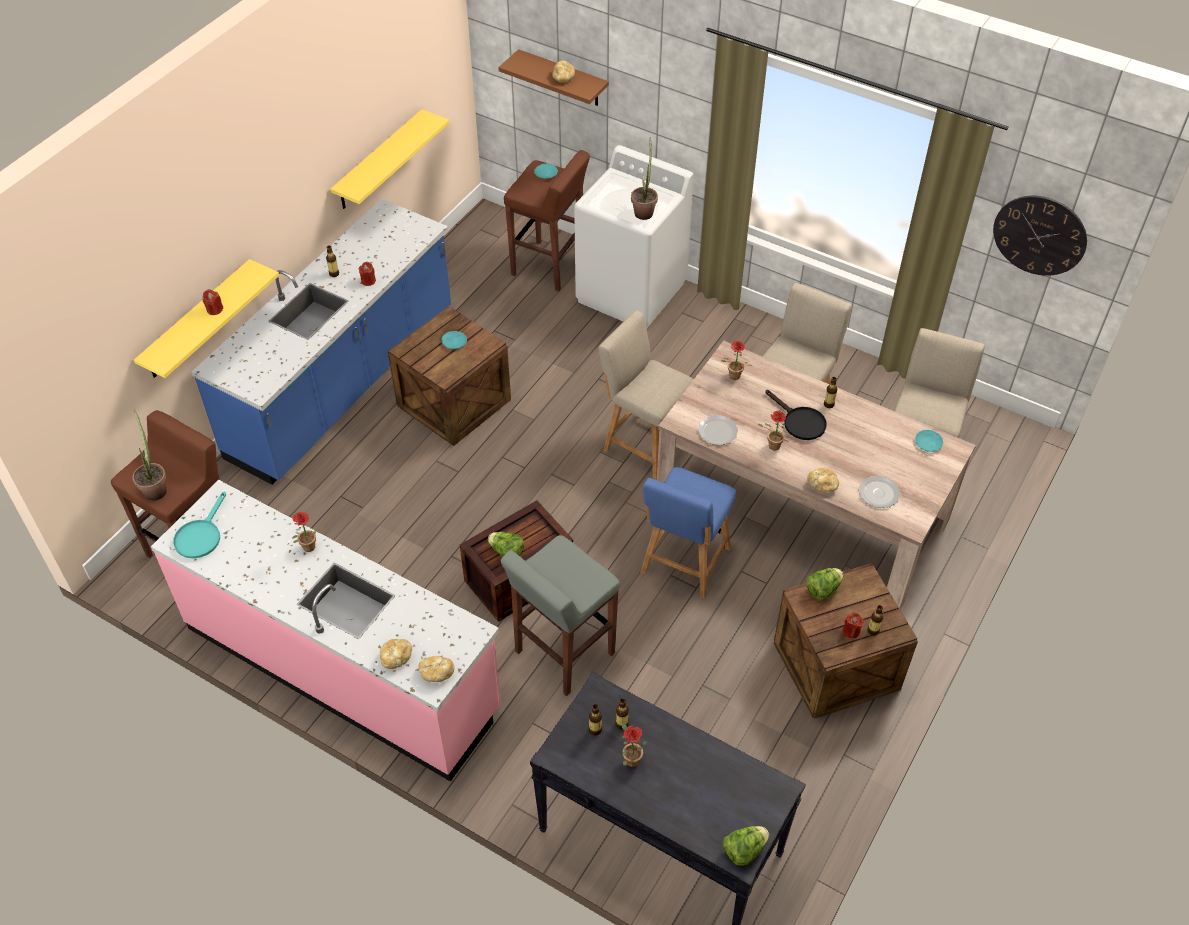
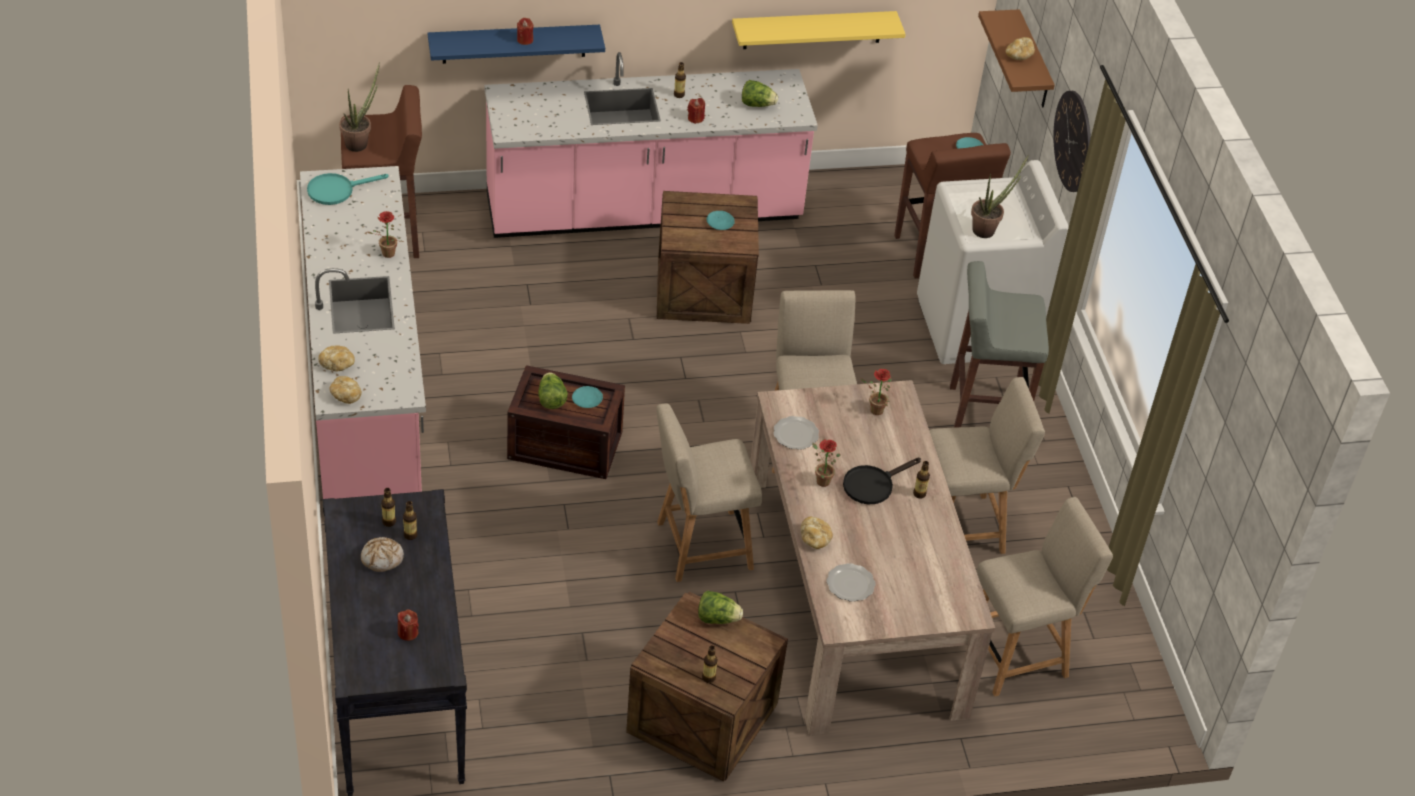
camera: 45 degrees right, 5 degrees down
(197, 321) = (514, 43): yellow shelf -> blue shelf
(344, 384) = (644, 211): blue counter -> pink counter
(563, 653) = (519, 520): grey stool -> grey stool (983, 415)
(630, 758) = (382, 558): potted plant -> bread
(684, 563) = (699, 546): blue chair -> beige chair
(744, 850) = (364, 677): lettuce -> lettuce (757, 104)
(799, 422) = (873, 484): black frying pan -> black frying pan turned 45 degrees clockwise
(851, 631) = (692, 662): red candle -> red candle (408, 632)
(928, 443) = (955, 590): turquoise plate -> turquoise plate (587, 400)
(1039, 235) = (1235, 478): wall clock -> wall clock (1073, 141)

